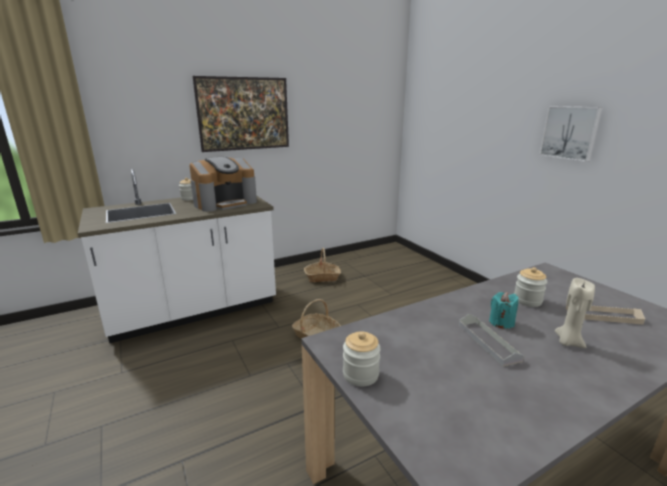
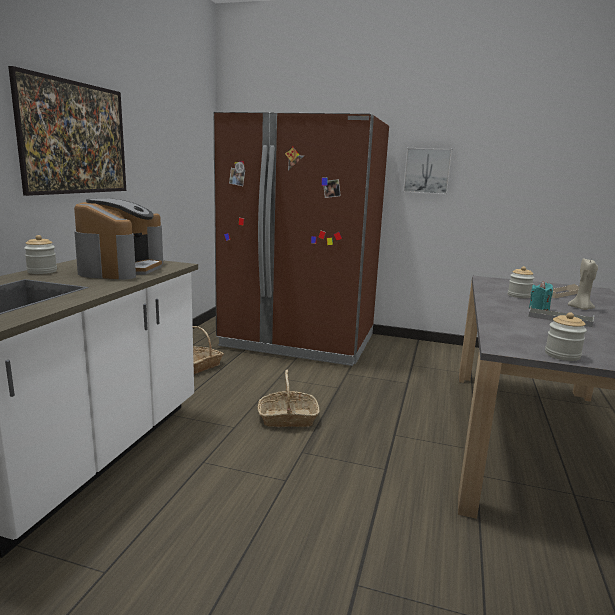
camera: 45 degrees left, 5 degrees down
(419, 280) = (298, 341): none -> brown fridge

